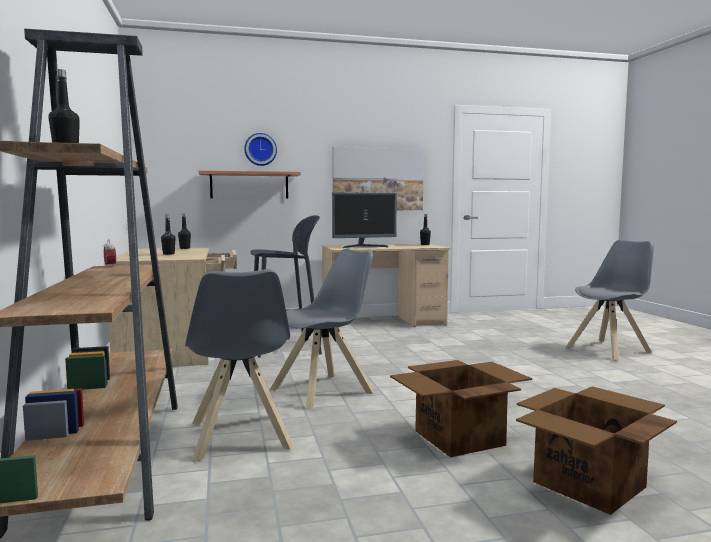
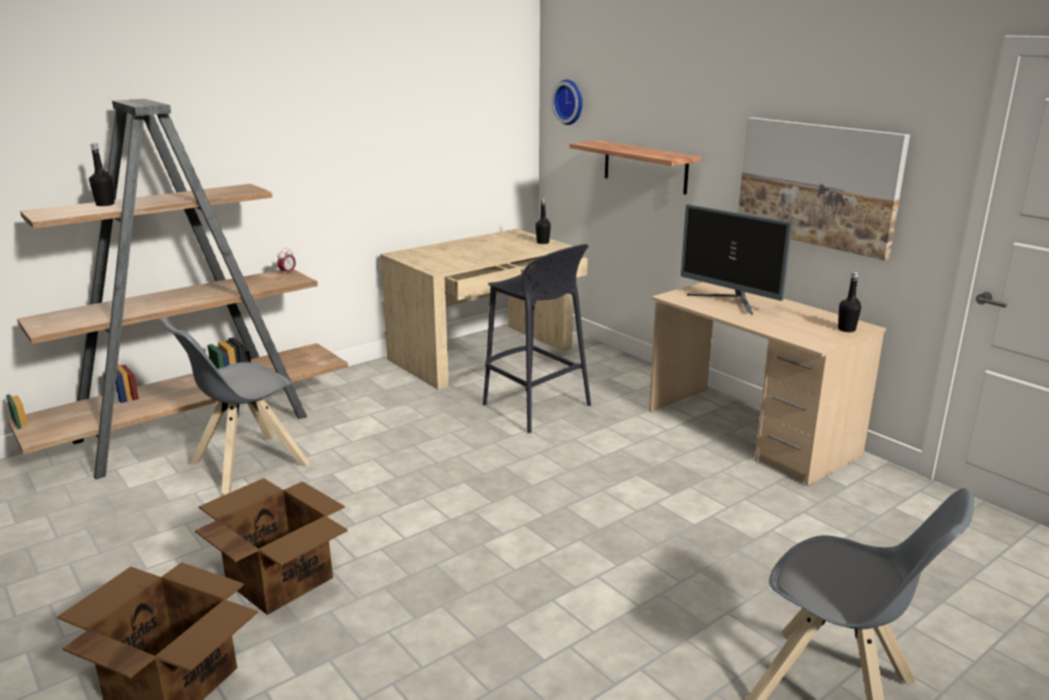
camera: 65 degrees right, 15 degrees up
(168, 254) = (469, 253): black bottle -> none
(260, 149) = (660, 114): wall clock -> wall clock (570, 102)
(324, 390) = (391, 470): grey chair -> none

